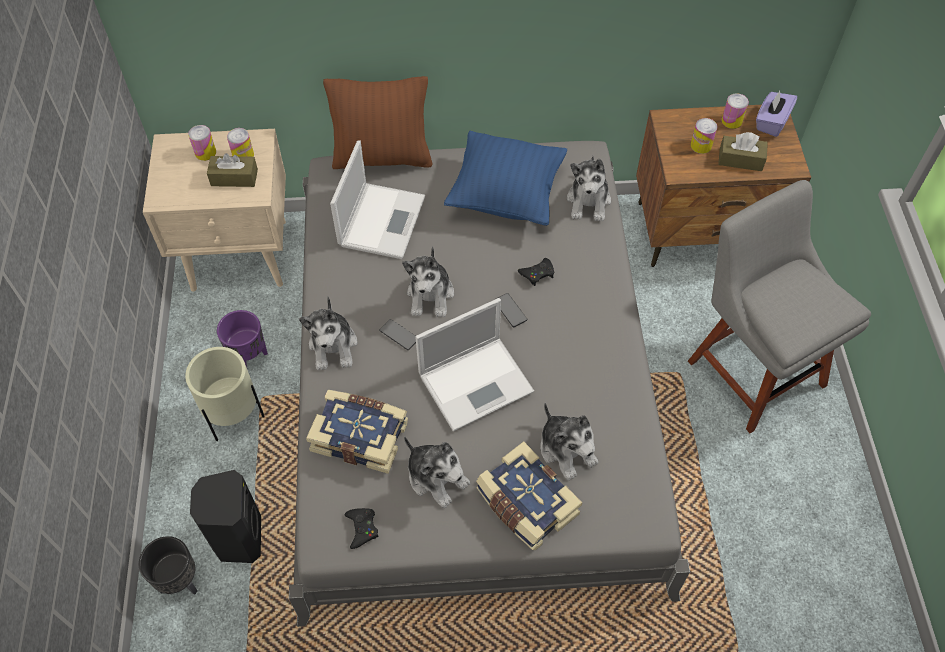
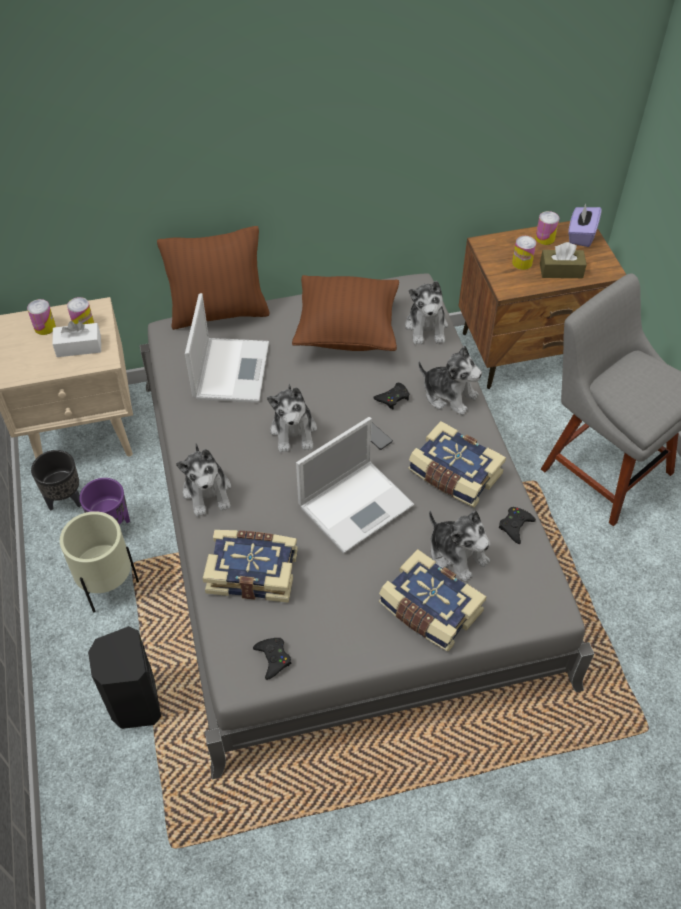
camera: 10 degrees left, 5 degrees down
(179, 582) = (81, 756): black planter -> black planter (64, 500)
(234, 177) = (79, 346): brown tissue box -> white tissue box
(399, 335) = (271, 472): phone -> none
(436, 477) = (336, 599): plush toy -> plush toy (449, 395)
(506, 195) = (347, 332): blue pillow -> brown pillow
(582, 365) = (453, 475): none -> book
(633, 429) = (515, 526): none -> black game controller

